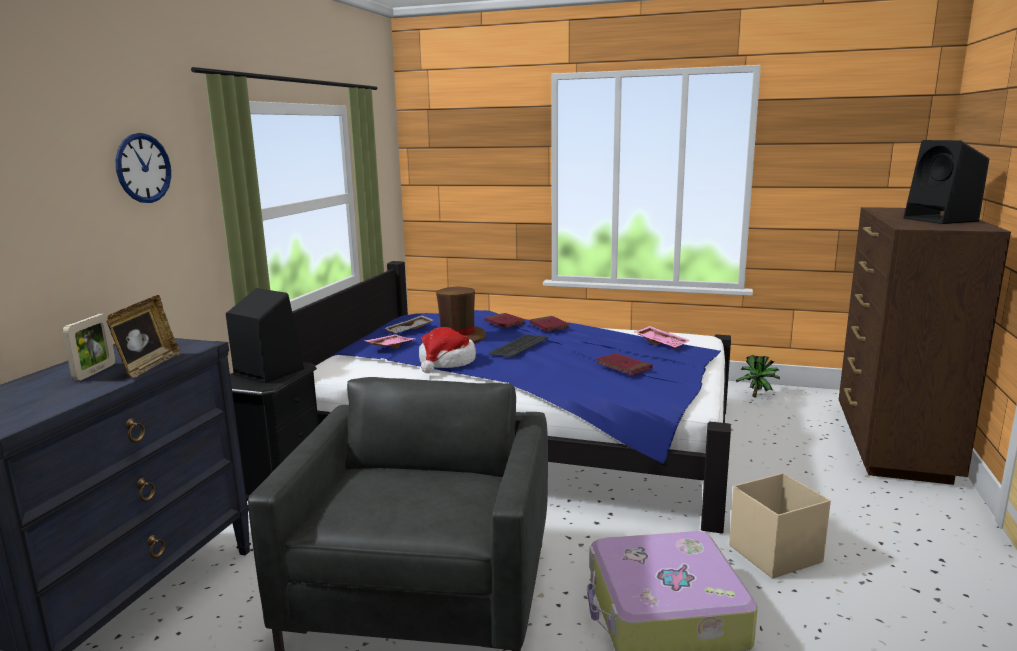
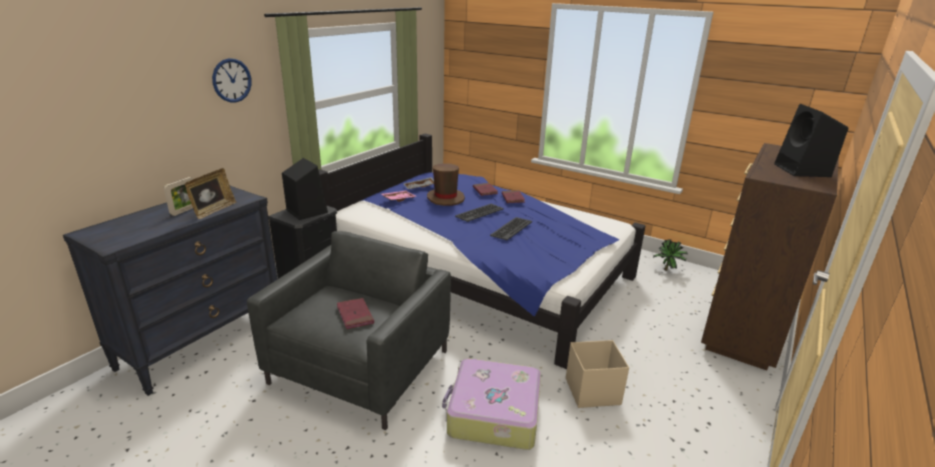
camera: 15 degrees right, 10 degrees up
(446, 362) = (425, 218): hat -> none
(577, 357) = (511, 229): none -> keyboard
(624, 367) = (536, 242): red book -> red book (355, 315)
(662, 343) = (580, 226): pink tray -> none

